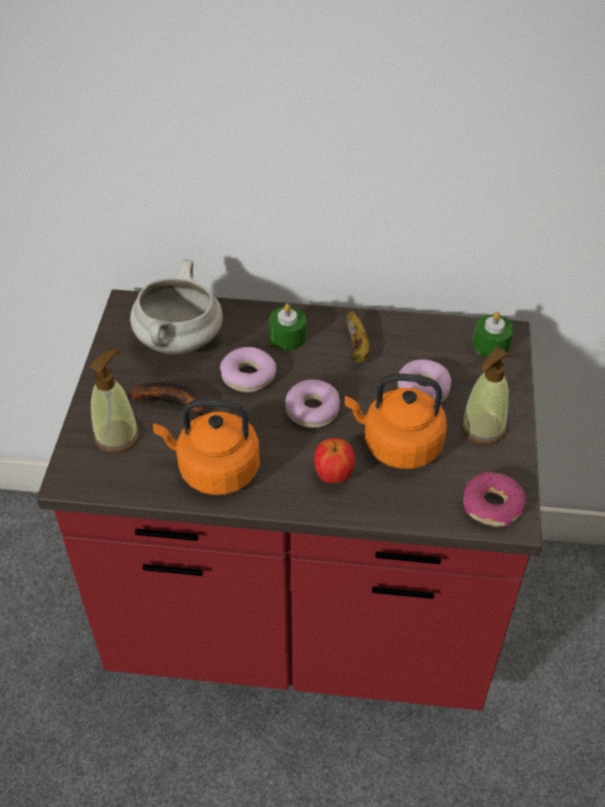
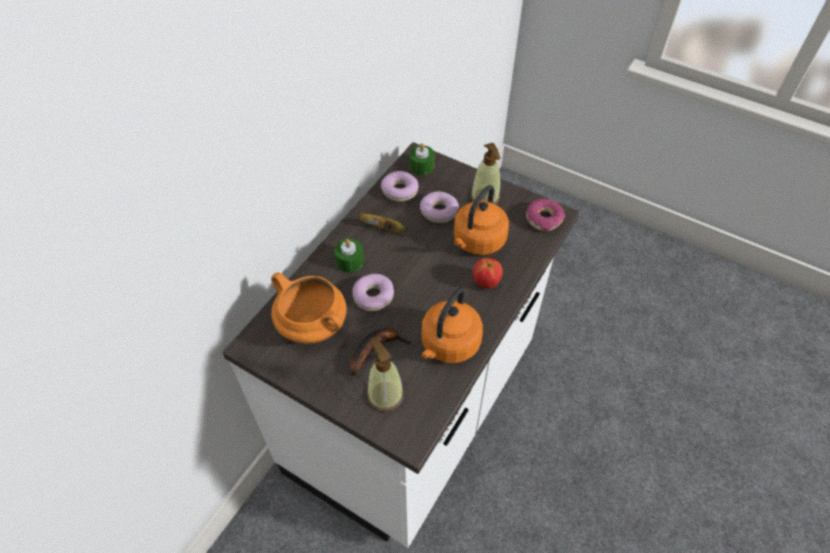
camera: 65 degrees left, 5 degrees up
(180, 342) = (314, 325): white cooking pot -> orange cooking pot
(302, 619) = (415, 411): red counter -> white counter
(312, 410) = (424, 272): donut -> donut (399, 190)

